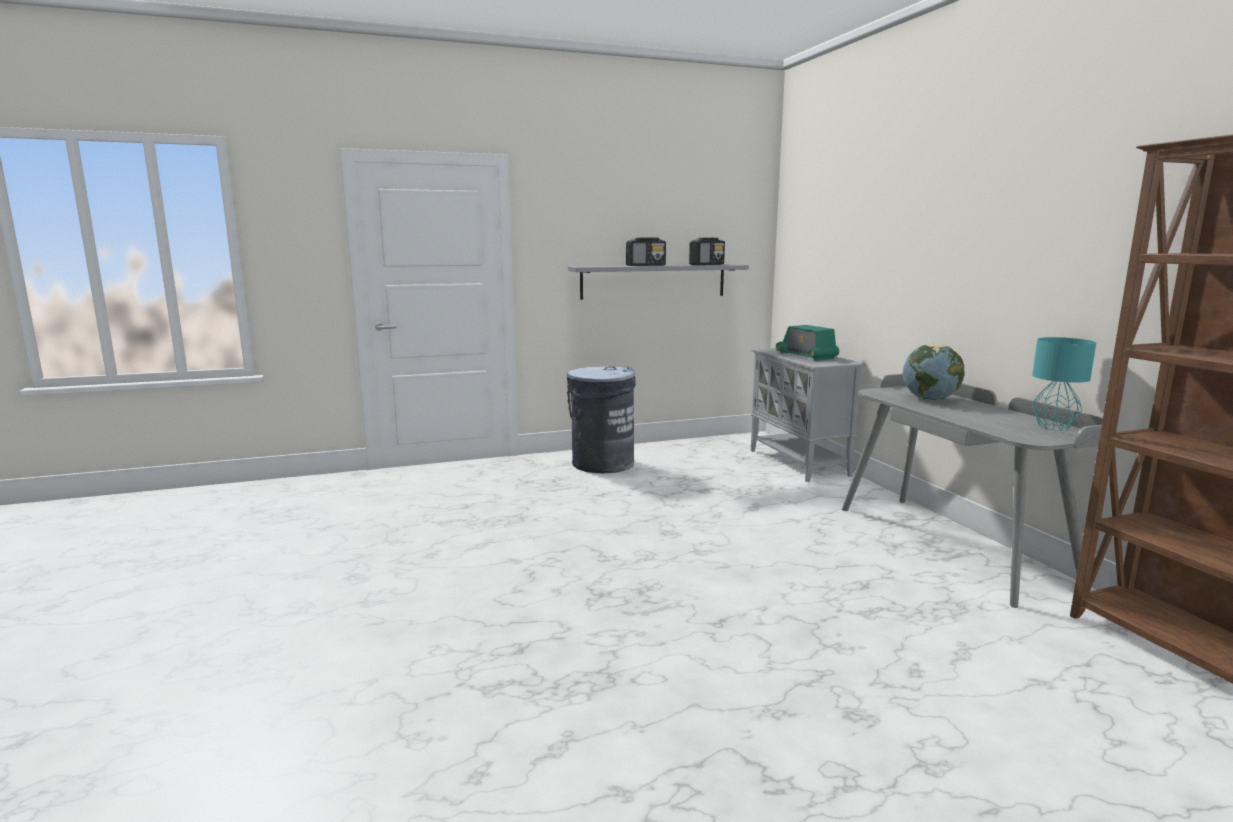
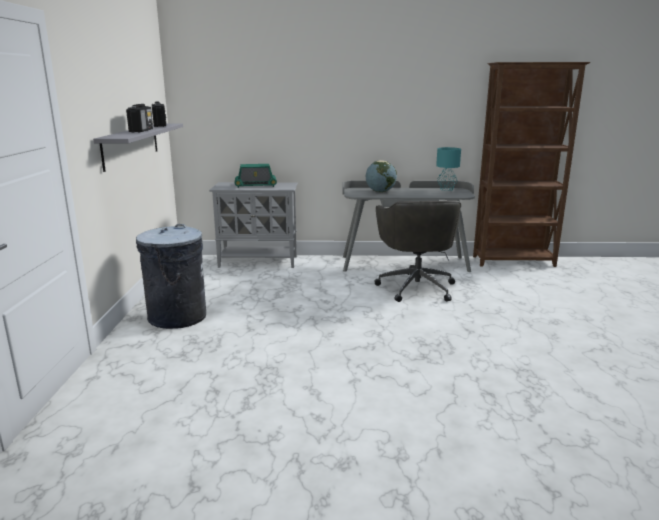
camera: 70 degrees left, 5 degrees up
(851, 565) = (416, 287): none -> grey office chair

